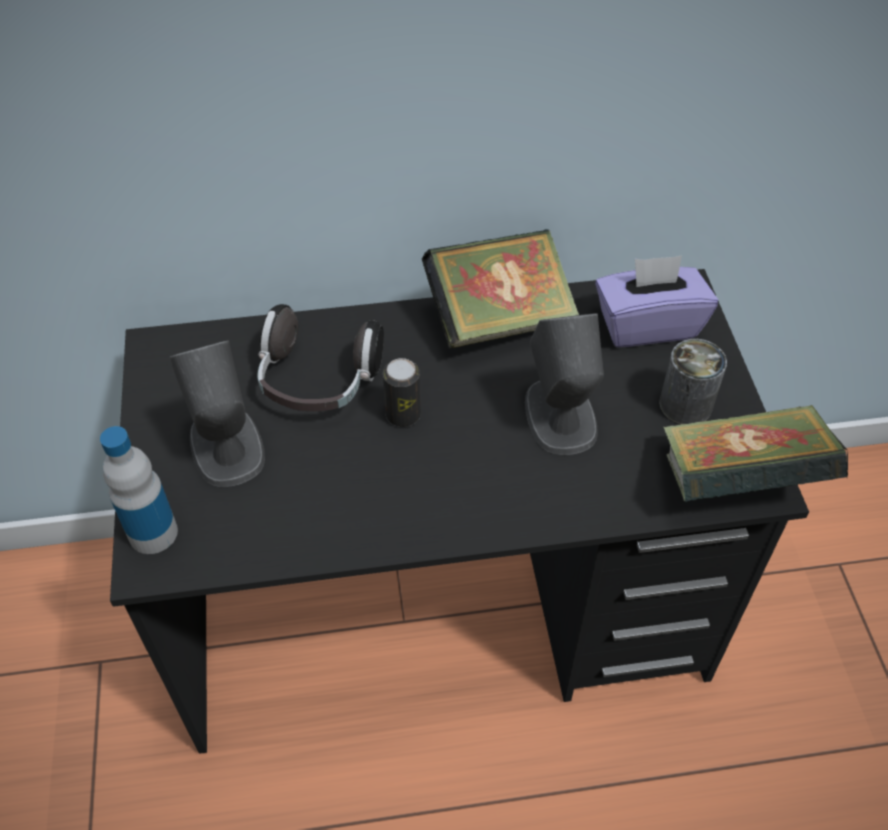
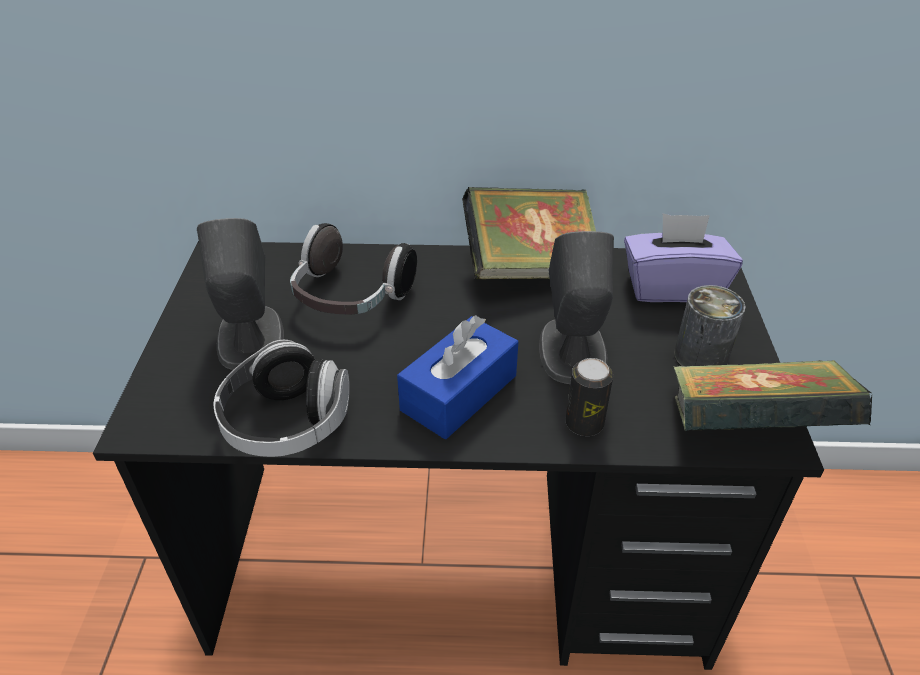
camera: 10 degrees right, 10 degrees down
(153, 533) = (156, 400): bottle -> none
(295, 538) = (287, 422): none -> headphones
(403, 414) = (421, 332): can -> can (584, 423)
(458, 480) = (459, 393): none -> blue tissue box

